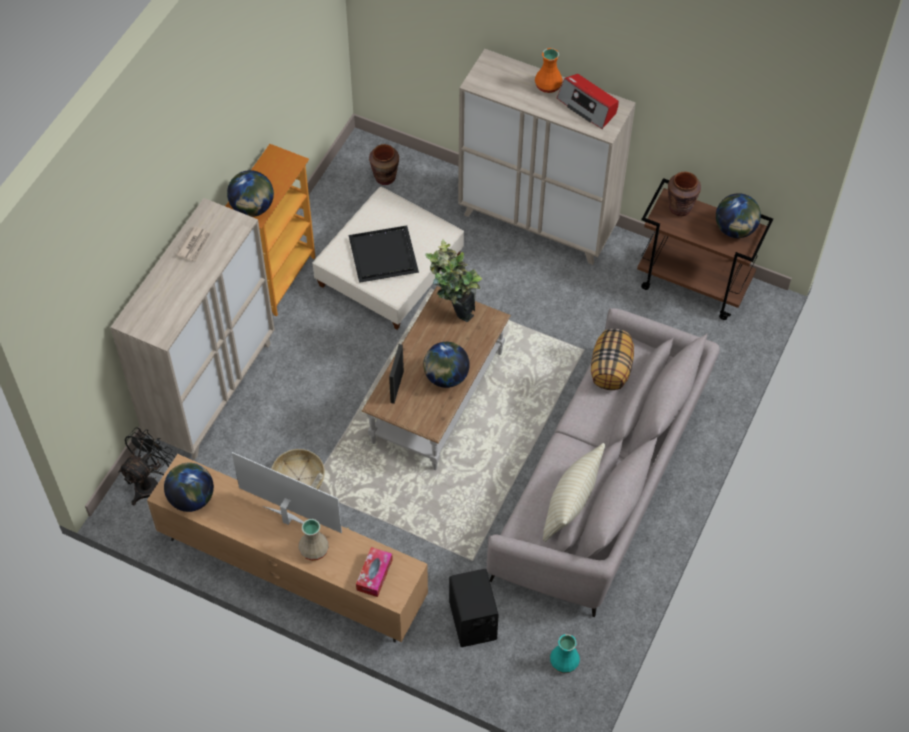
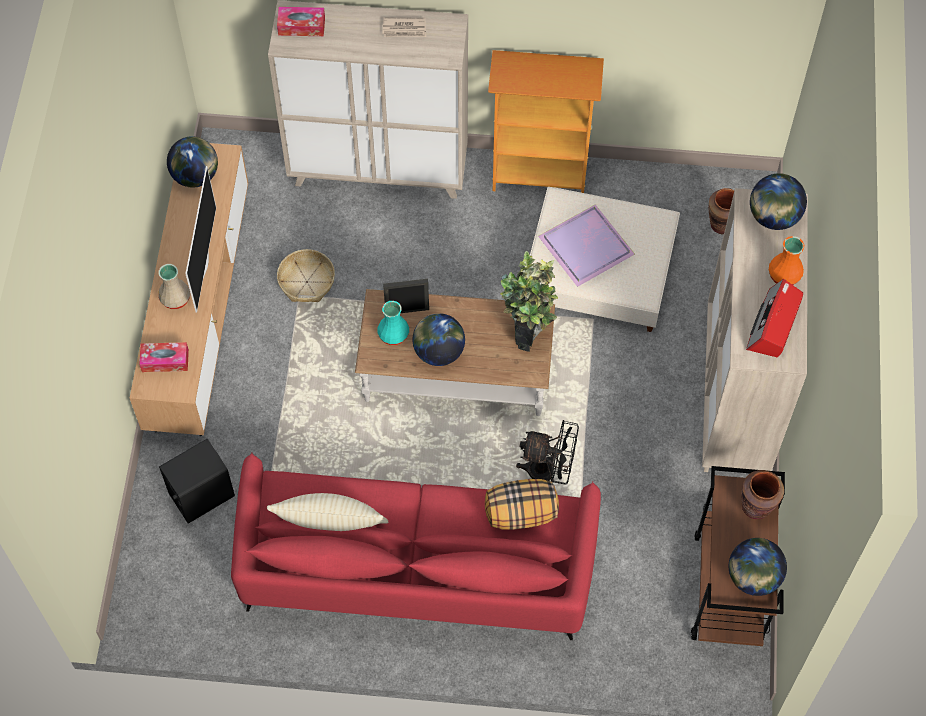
camera: 70 degrees right, 5 degrees up
(150, 317) = (301, 26): none -> tissue box
(151, 483) = (254, 160): black fan -> black fan (549, 472)
(252, 208) = (511, 74): globe -> globe (773, 217)
(384, 254) = (588, 247): black tray -> purple tray
(564, 662) = (183, 597): turquoise vase -> turquoise vase (392, 334)
(603, 481) = (416, 570): grey sofa -> red sofa

